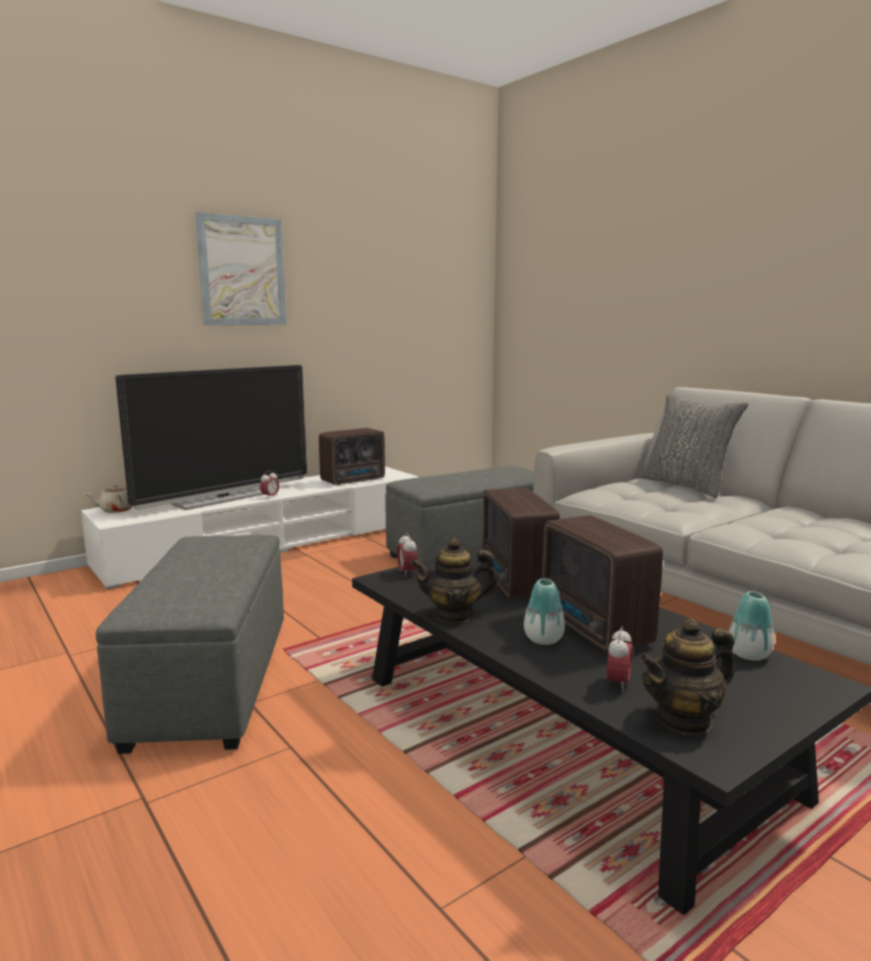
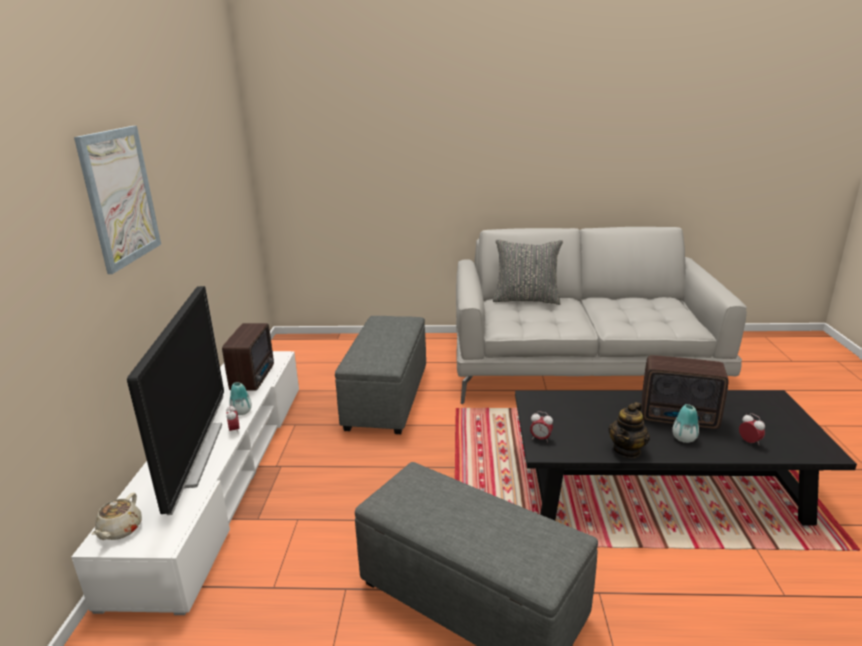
camera: 50 degrees left, 10 degrees up
(515, 583) = (594, 411): radio -> none
(684, 719) = (793, 443): teapot -> none
(749, 655) = (737, 397): vase -> vase (241, 412)

